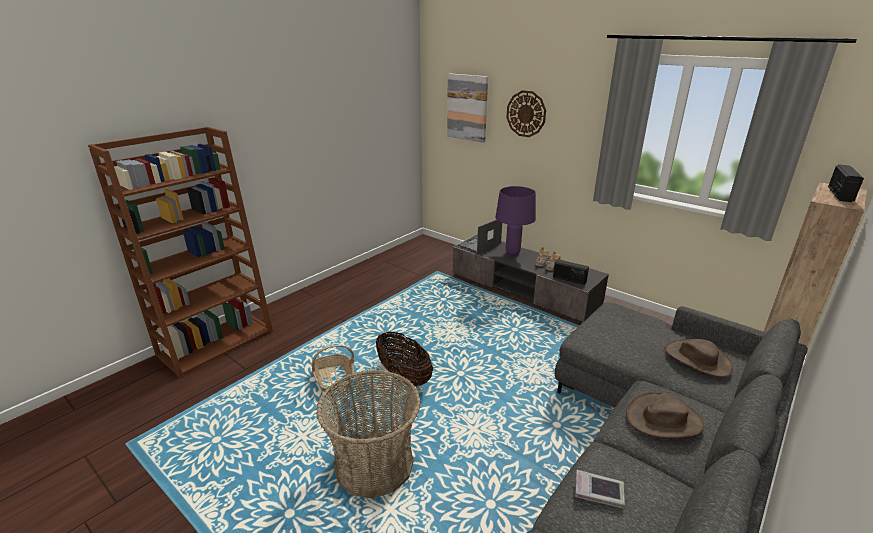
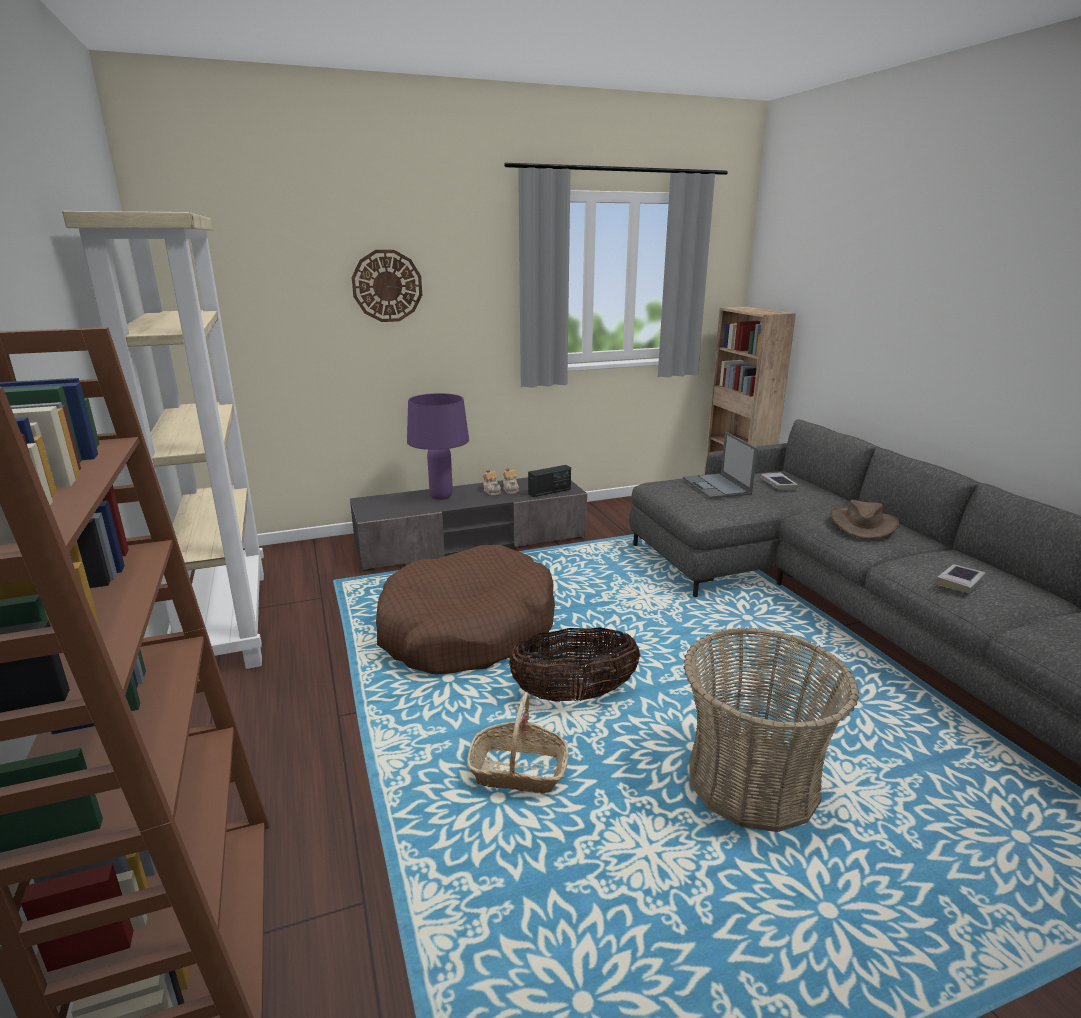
camera: 60 degrees left, 5 degrees down
(382, 264) = (227, 619): none -> beige bookcase
(431, 323) = (467, 630): none -> brown dog bed
(467, 107) = (267, 290): picture -> none
(479, 244) = (383, 506): laptop -> laptop (717, 486)
(697, 359) = (778, 484): brown hat -> book
(839, 194) = (755, 310): radio -> none

